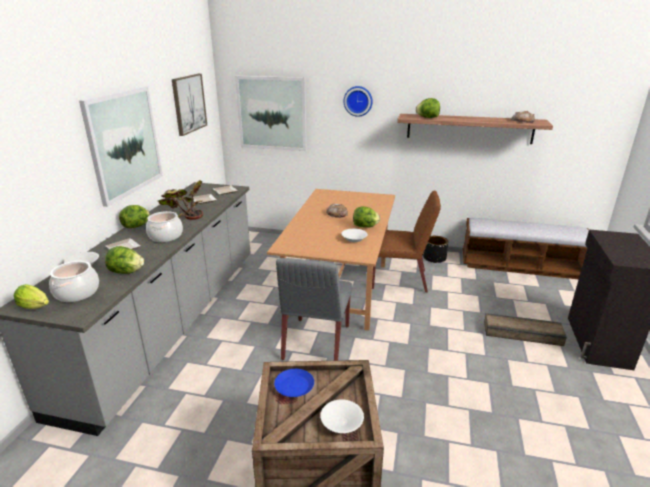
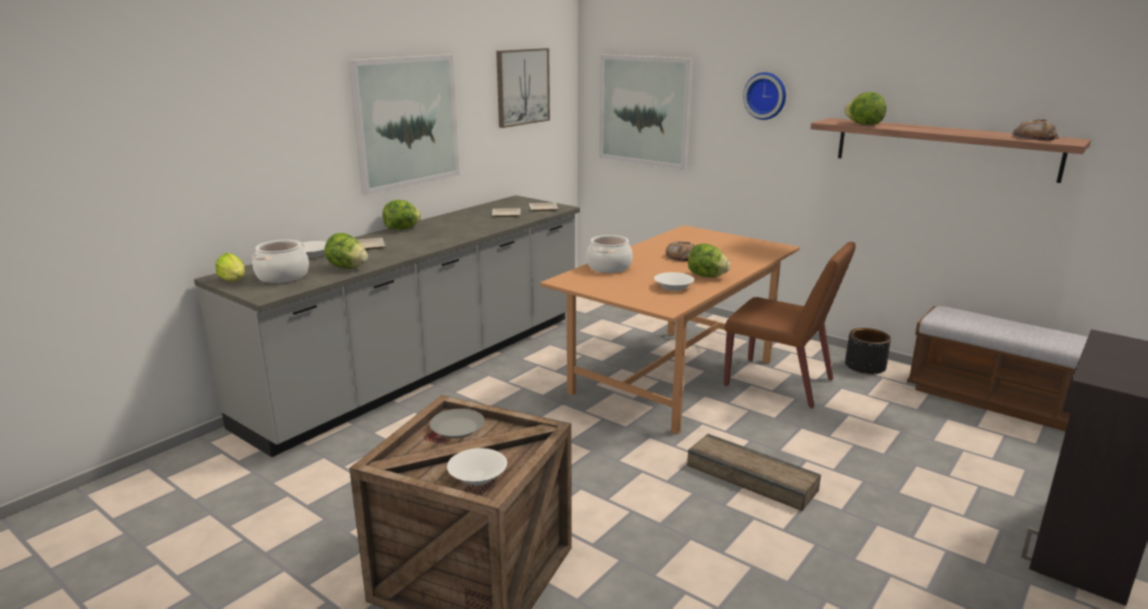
camera: 25 degrees right, 5 degrees down
(166, 236) = (423, 242): cooking pot -> cooking pot (609, 267)
(184, 214) = (467, 225): potted plant -> none
(294, 386) = (457, 428): blue plate -> grey plate
(316, 343) = (589, 430): grey chair -> none
(522, 332) = (938, 497): crate -> crate (751, 476)

